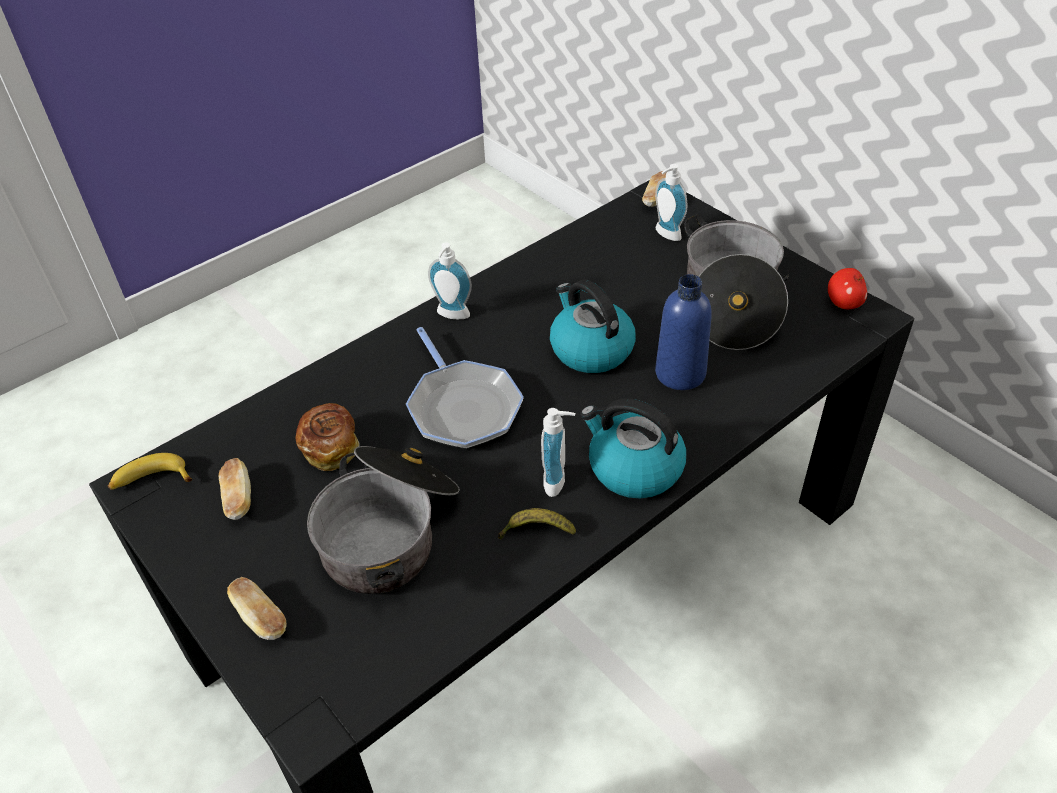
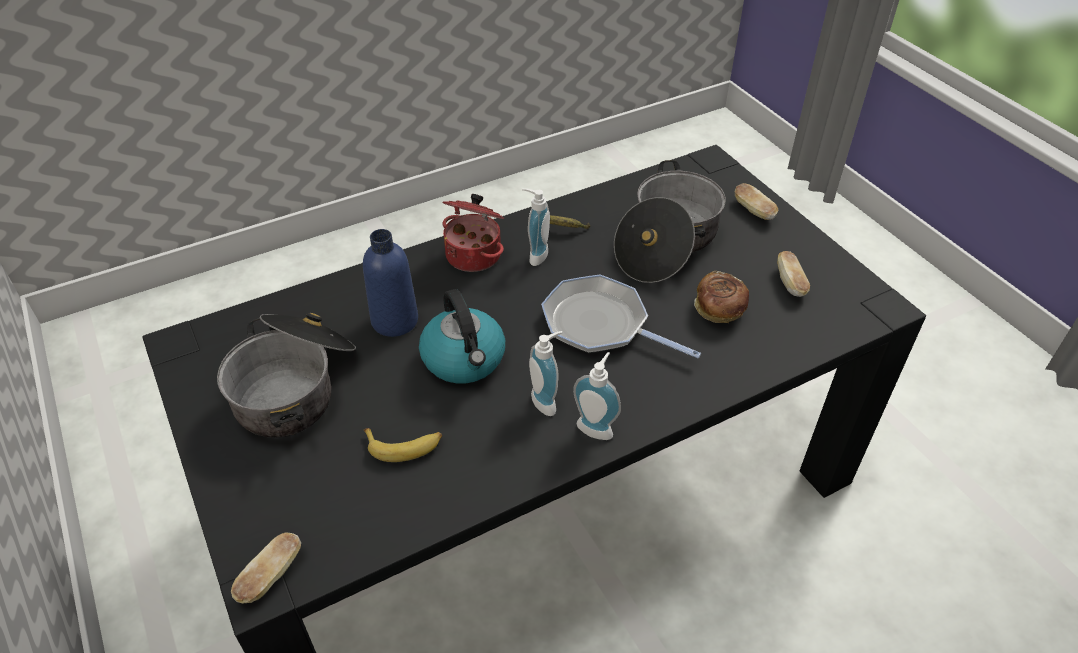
camera: 170 degrees left, 0 degrees up
(151, 480) = (870, 307): banana -> banana (404, 446)
(462, 407) = (600, 324): frying pan -> frying pan turned 45 degrees counterclockwise
(633, 468) = (475, 254): kettle -> cooking pot
(665, 235) = (301, 500): soap dispenser -> soap dispenser (547, 401)
(844, 303) = (190, 361): apple -> none

